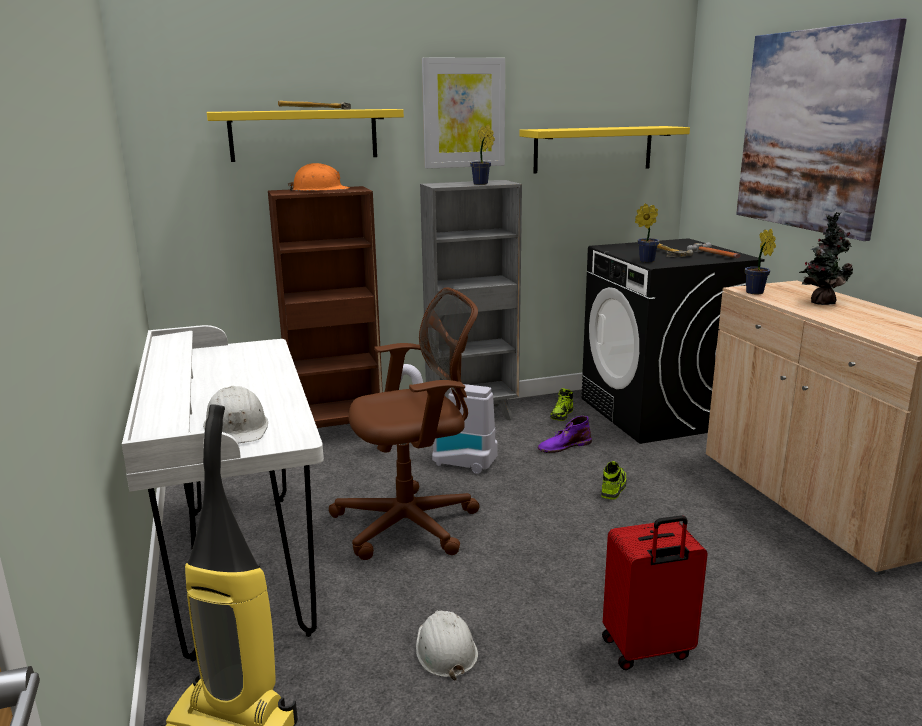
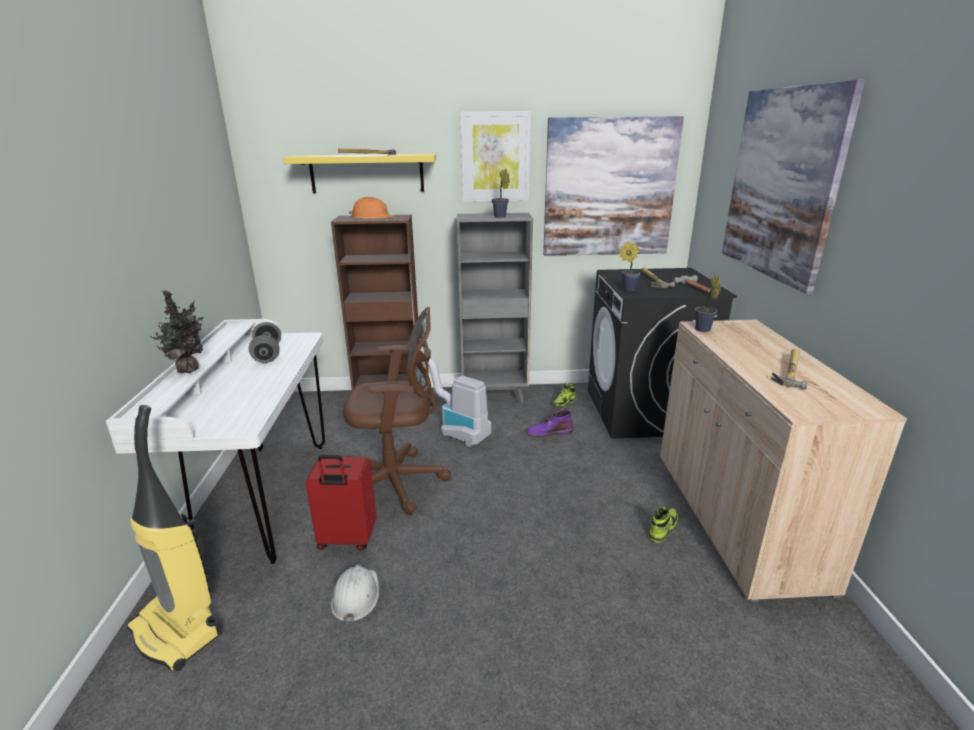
camera: 15 degrees right, 5 degrees up
(237, 366) = (268, 354): none -> grey dumbbell
(237, 427) = (216, 410): white hard hat -> none
(593, 149) = (609, 188): yellow shelf -> picture
(613, 488) = (566, 476): shoe -> shoe (662, 529)
(647, 650) = (506, 631): red suitcase -> red suitcase (347, 539)
(820, 302) = (754, 347): potted plant -> potted plant (189, 369)
(871, 318) = (787, 371): none -> hammer

